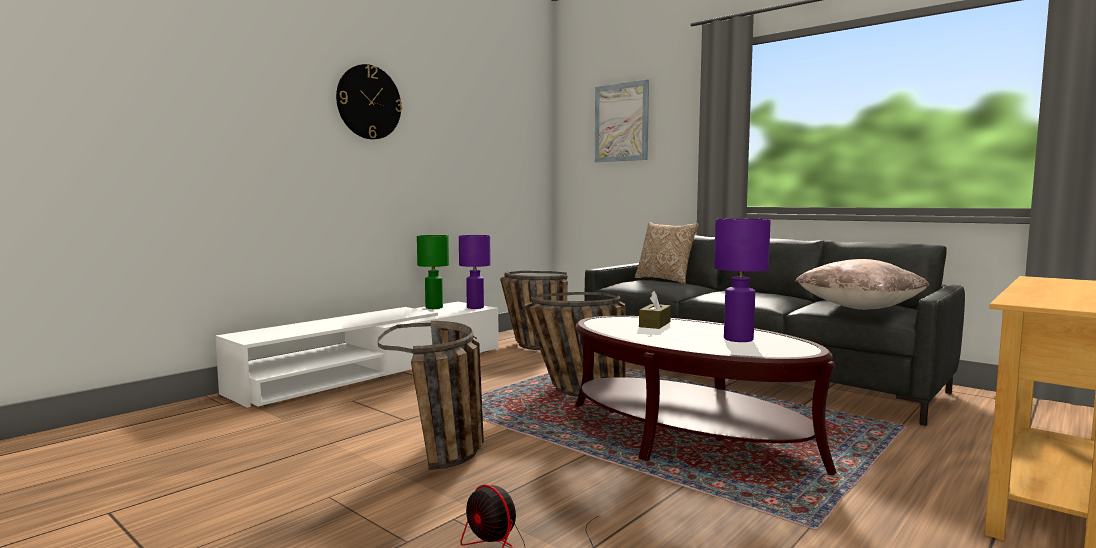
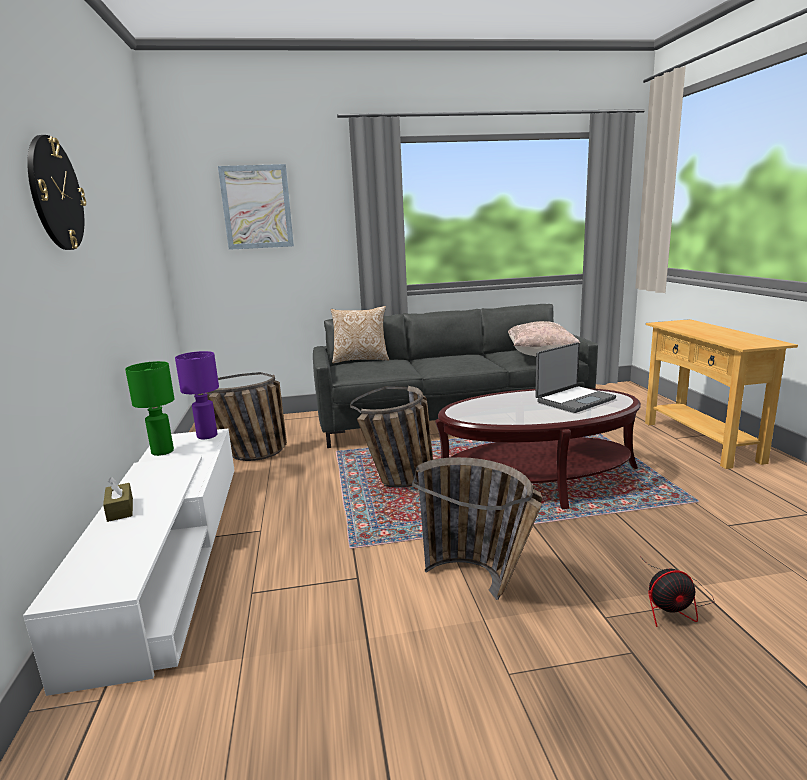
camera: 50 degrees left, 10 degrees up
(654, 324) = (496, 404): brown tissue box -> brown tissue box (120, 509)
(739, 339) = (574, 400): purple table lamp -> laptop

